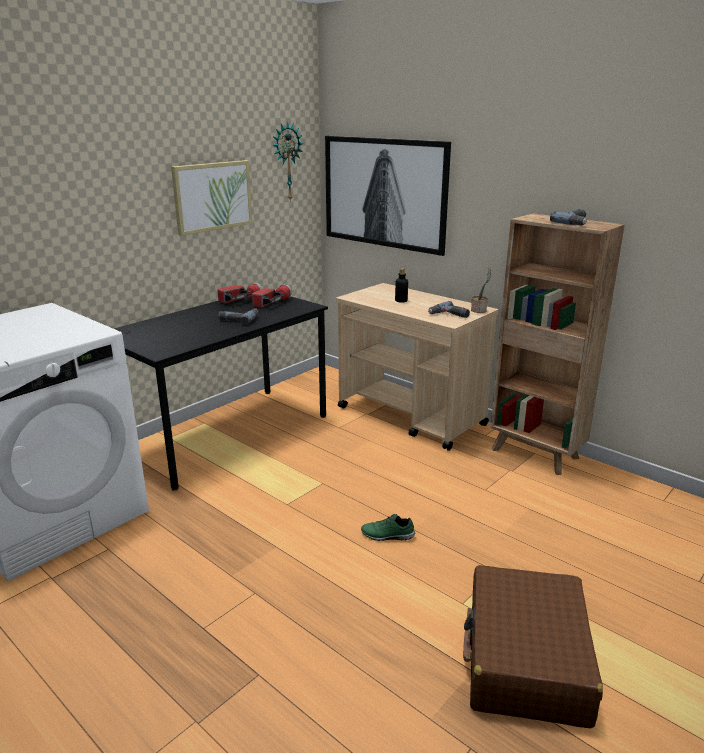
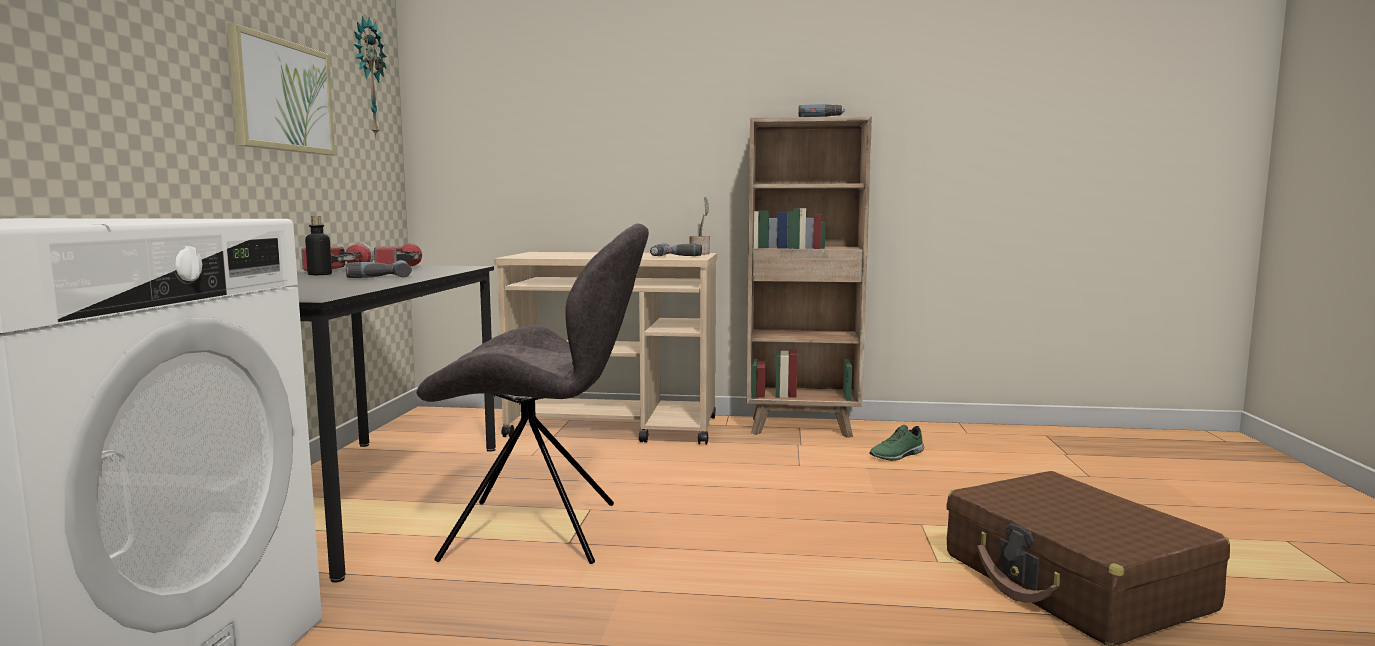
camera: 35 degrees left, 15 degrees down
(282, 490) = (540, 531): none -> grey chair
(385, 193) = (522, 125): picture -> none
(387, 536) = (756, 532): green shoe -> green shoe (897, 455)
(401, 301) = (590, 255): bottle -> bottle (320, 274)

